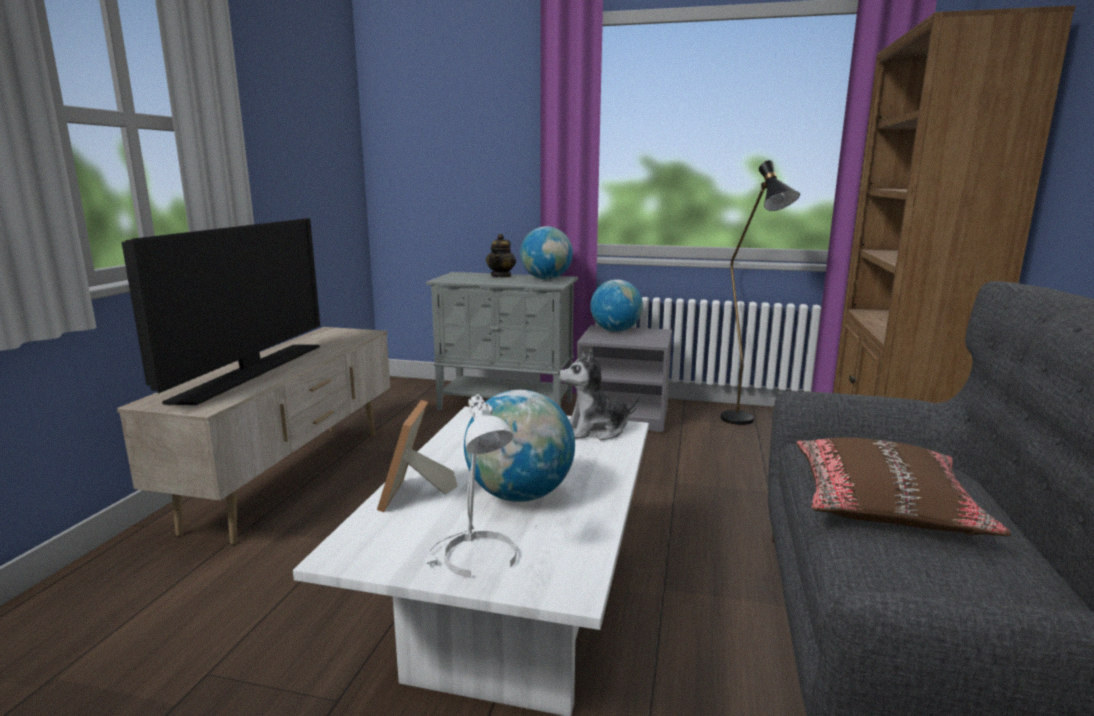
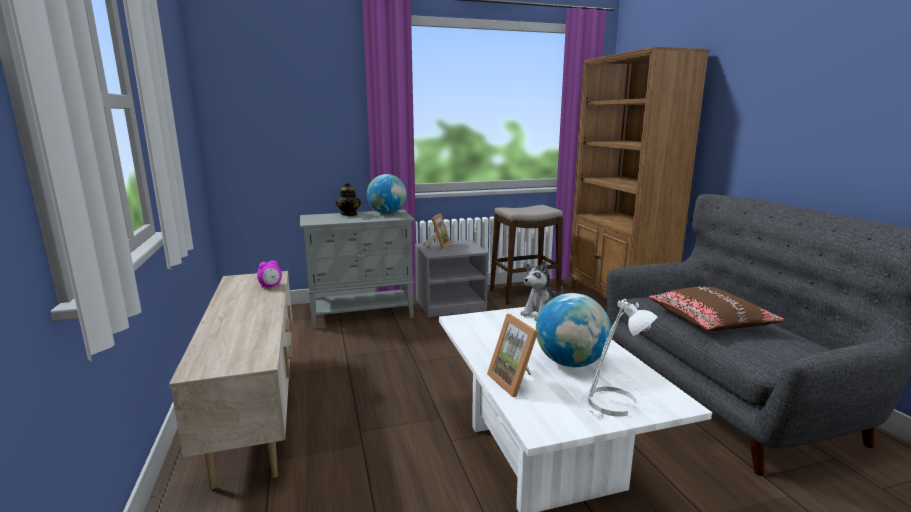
camera: 30 degrees left, 0 degrees up
(250, 372) = (238, 325): television -> none
(343, 342) = (270, 286): none -> alarm clock
(615, 330) = (438, 245): globe -> picture frame
(744, 423) = (524, 294): black floor lamp -> stool

